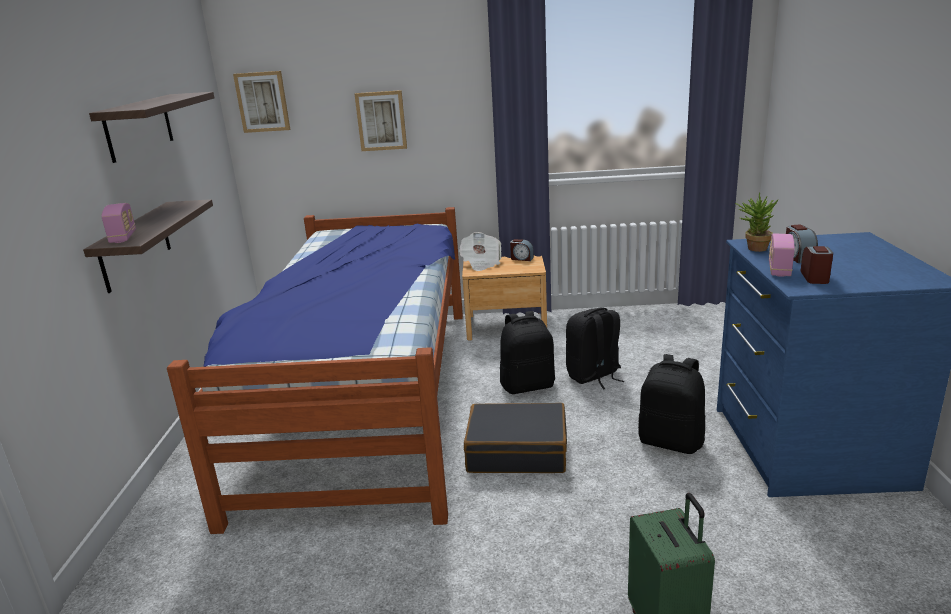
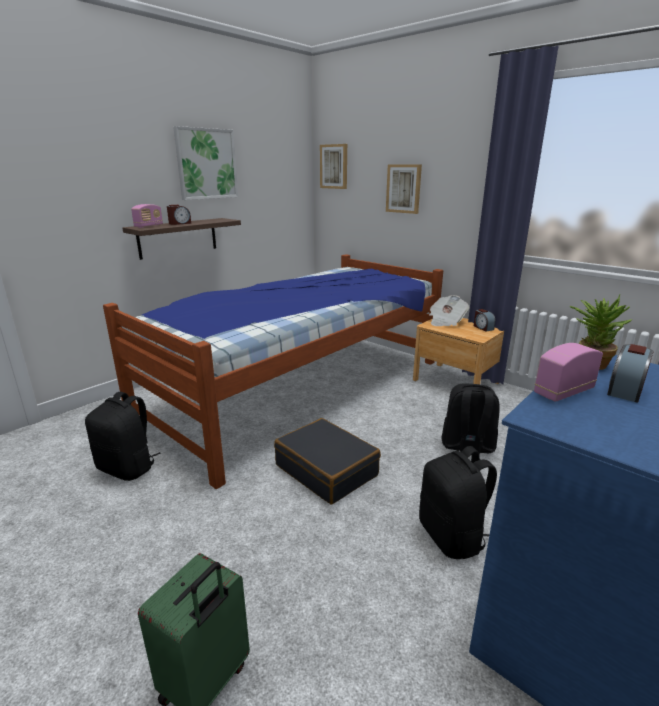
camera: 40 degrees right, 0 degrees up
(139, 127) = (206, 164): shelf -> picture
(527, 385) = (405, 429): black backpack -> black backpack (128, 468)
(815, 277) = (589, 416): alarm clock -> alarm clock (179, 223)

